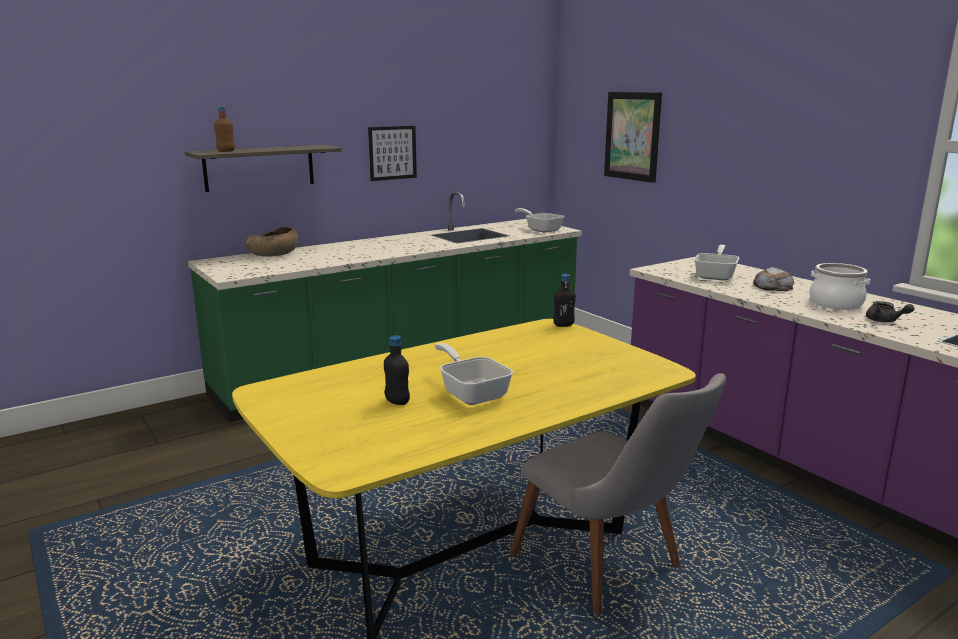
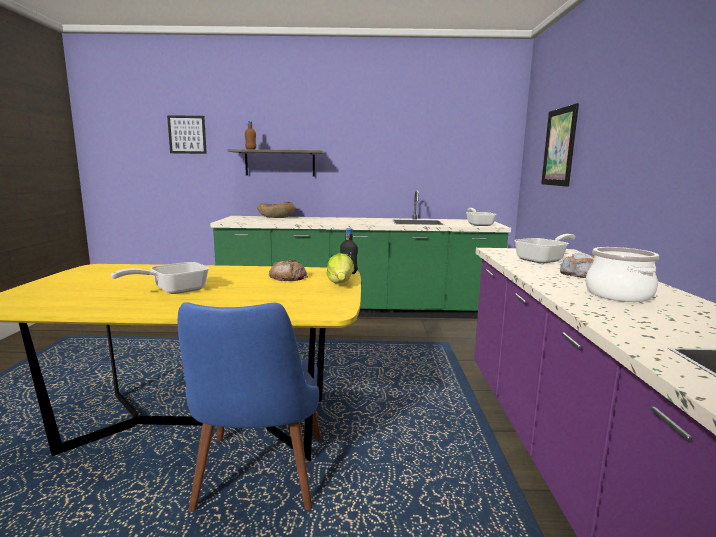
camera: 35 degrees right, 5 degrees down
(392, 153) = (374, 160): picture -> picture (187, 134)
(397, 402) = (124, 285): black bottle -> none
(471, 392) = (173, 290): frying pan -> frying pan turned 135 degrees counterclockwise
(526, 345) = (288, 277): none -> bread
(592, 340) = (340, 283): none -> lettuce
(612, 570) = (258, 484): grey chair -> blue chair
(885, 321) = (641, 317): grey teapot -> none

